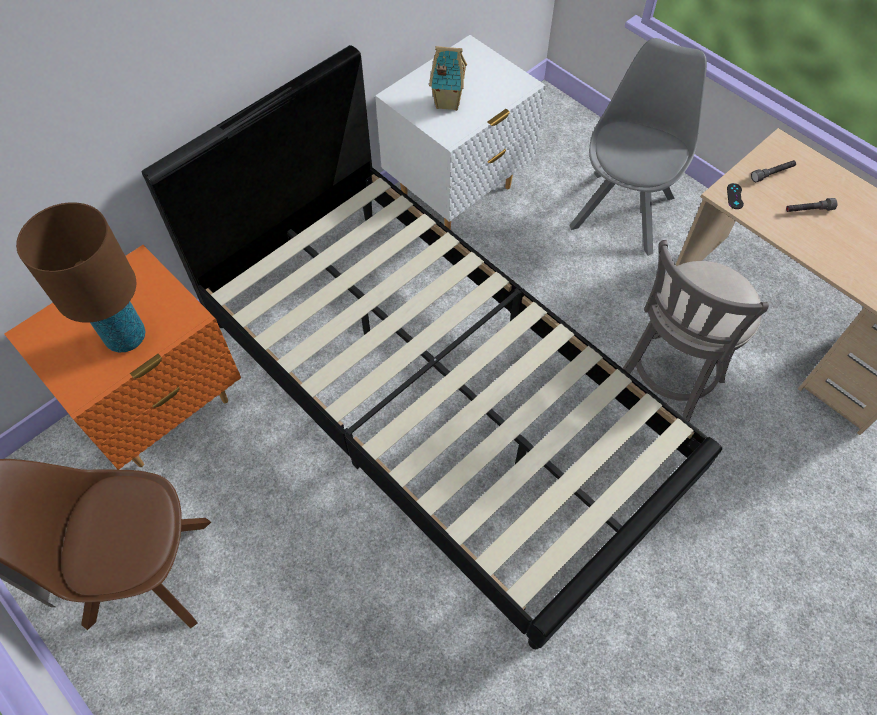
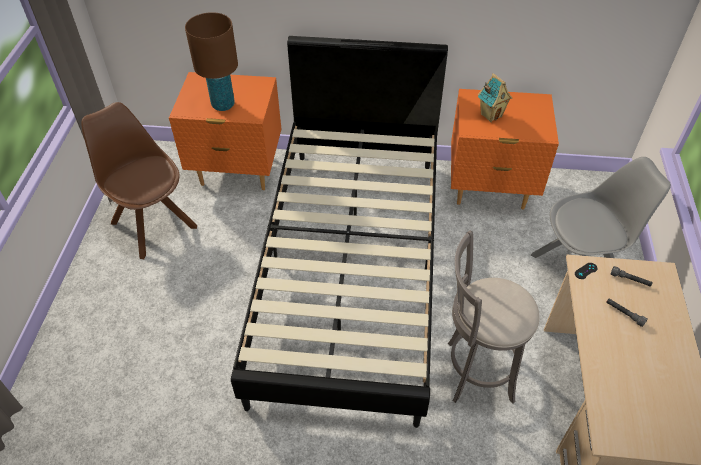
camera: 50 degrees right, 10 degrees down
(457, 193) = (490, 190): white nightstand -> orange nightstand

